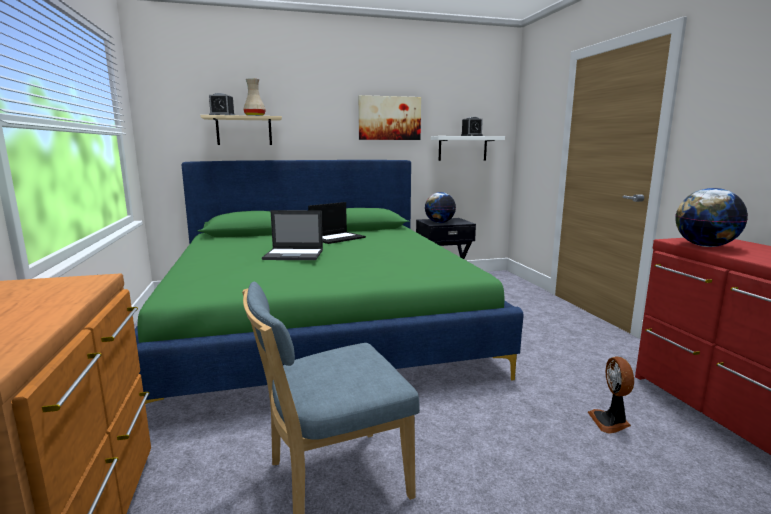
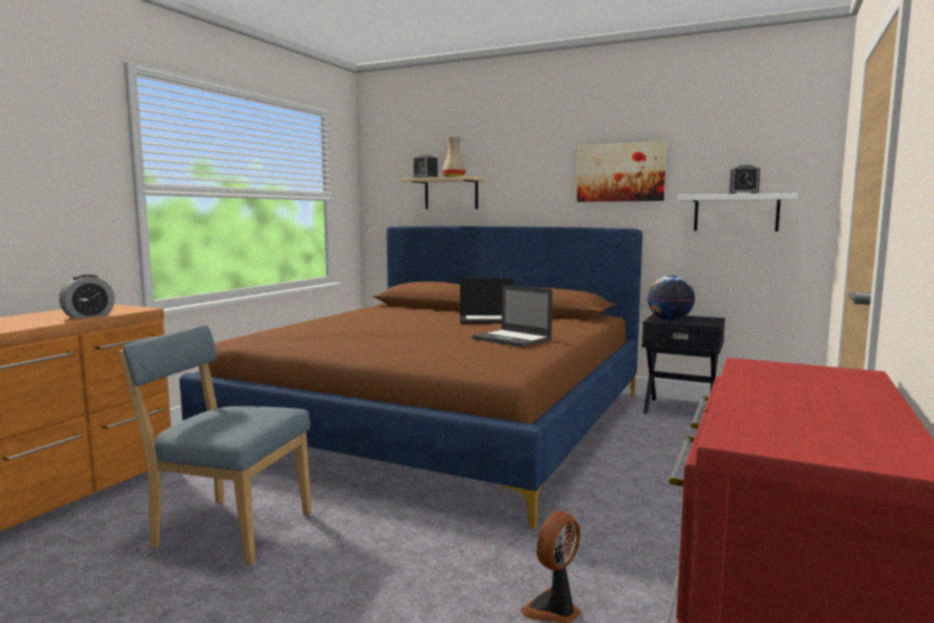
camera: 40 degrees right, 5 degrees down
(62, 300) = (89, 316): none -> alarm clock
(294, 255) = (393, 327): laptop -> laptop (513, 339)
(320, 327) = (441, 420): green bed -> brown bed
(704, 246) = (758, 375): globe -> none

